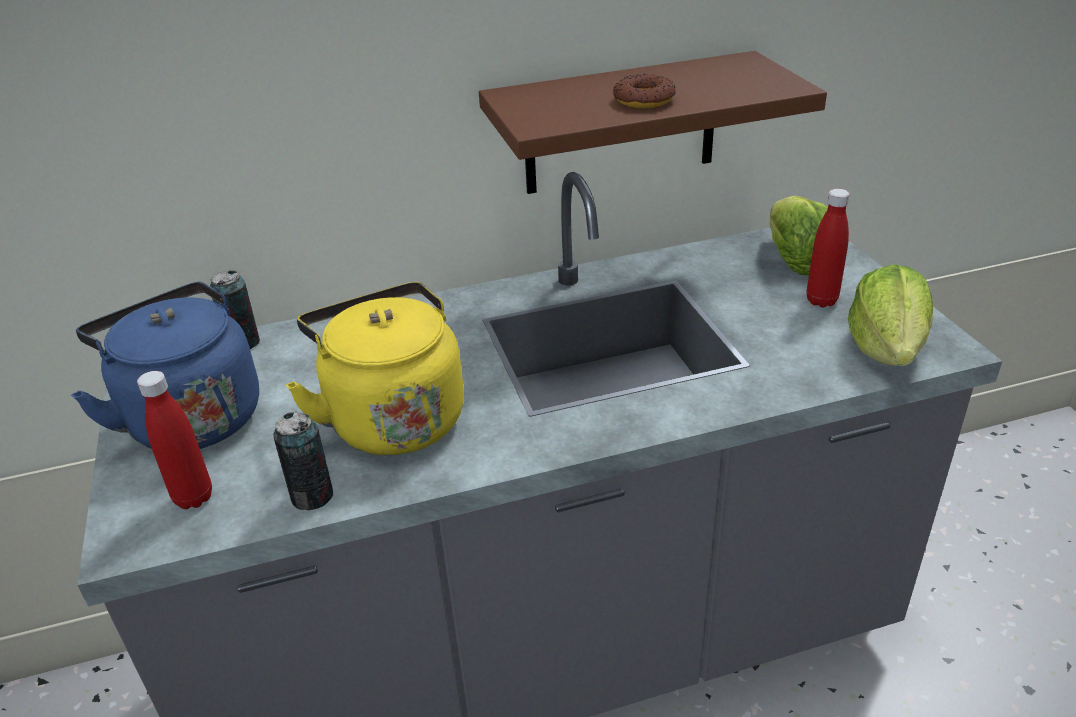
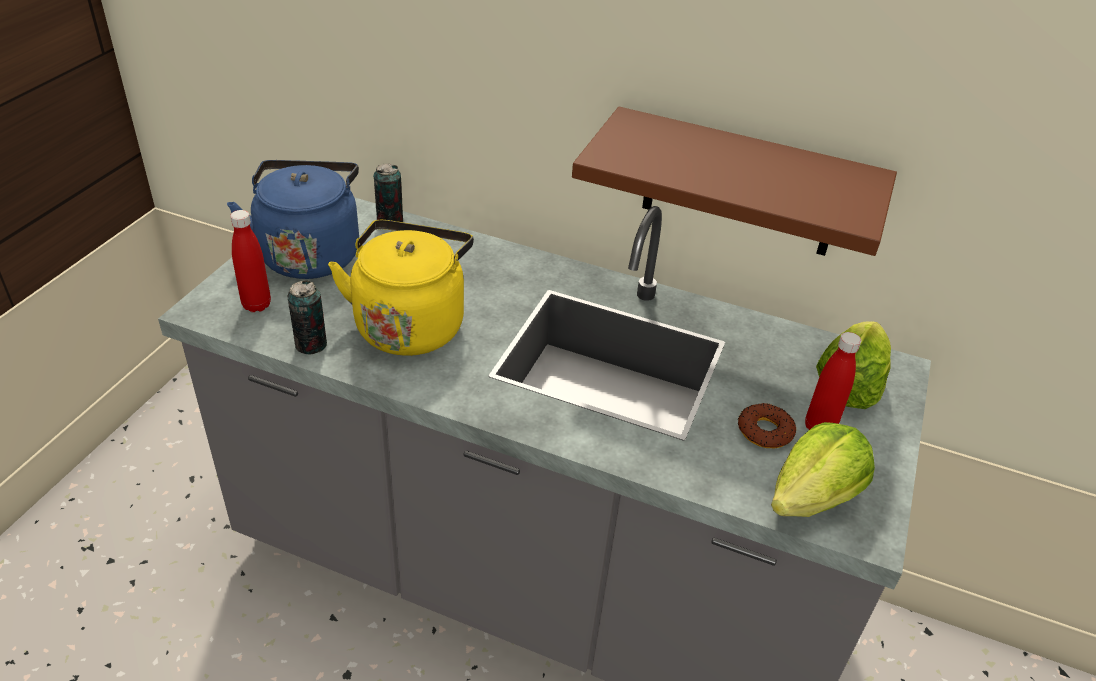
camera: 35 degrees right, 5 degrees up
(643, 100) = (717, 173): donut -> donut (764, 431)

